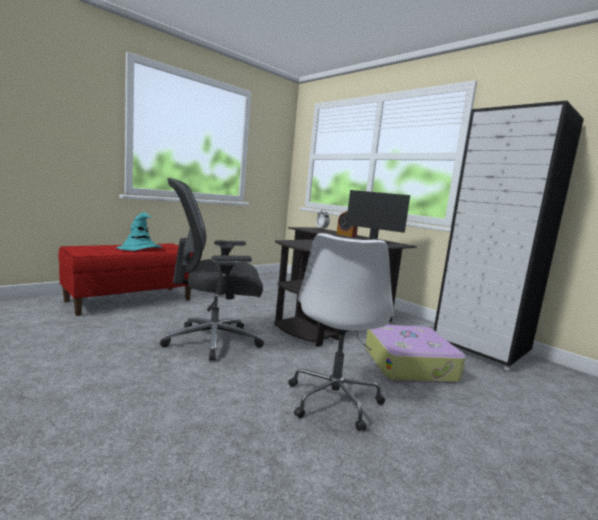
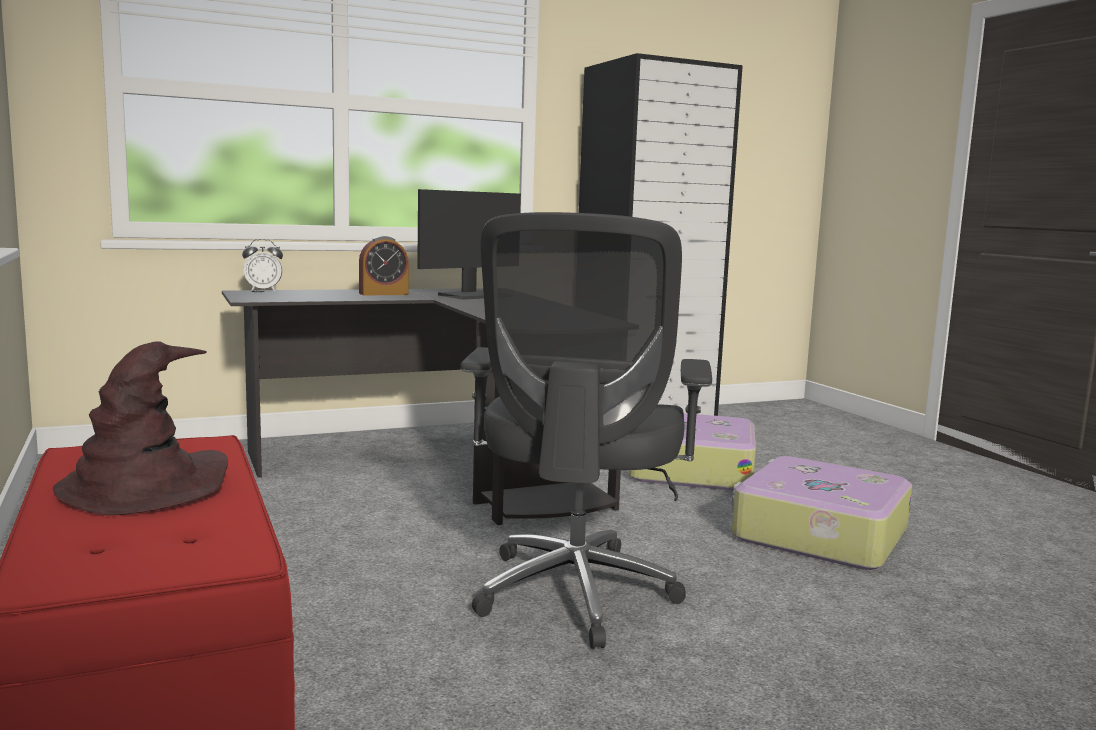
camera: 70 degrees left, 0 degrees up
(139, 248) = (145, 487): turquoise hat -> brown hat
(333, 402) = (817, 534): white office chair -> suitcase

